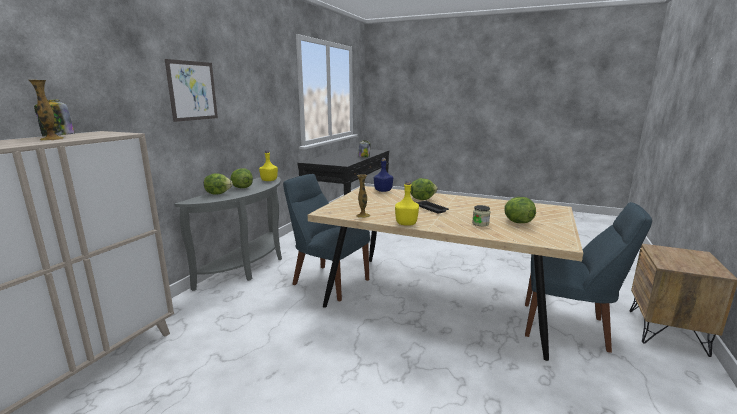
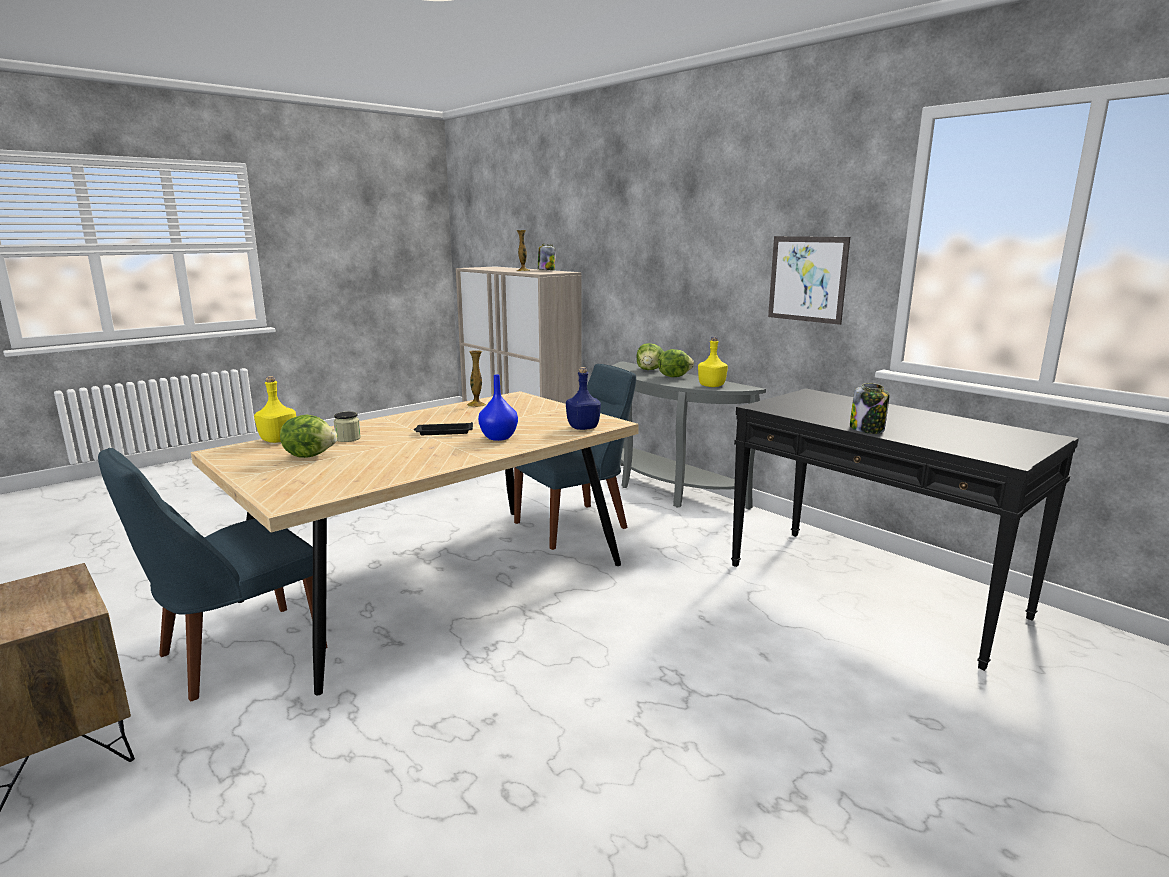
camera: 115 degrees right, 0 degrees up
(192, 91) = (665, 239): picture -> picture (807, 279)
(406, 224) = (416, 413): yellow bottle -> yellow bottle (278, 440)
(422, 199) = (499, 437): lettuce -> blue vase

